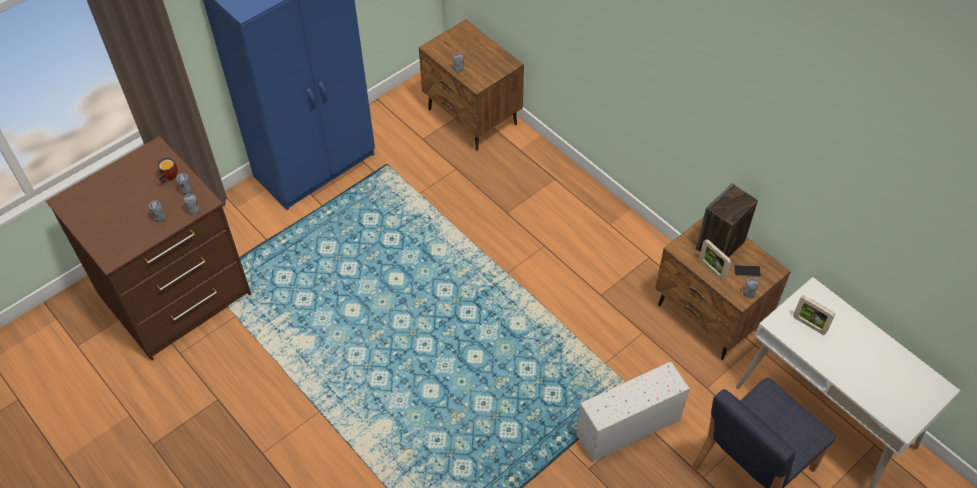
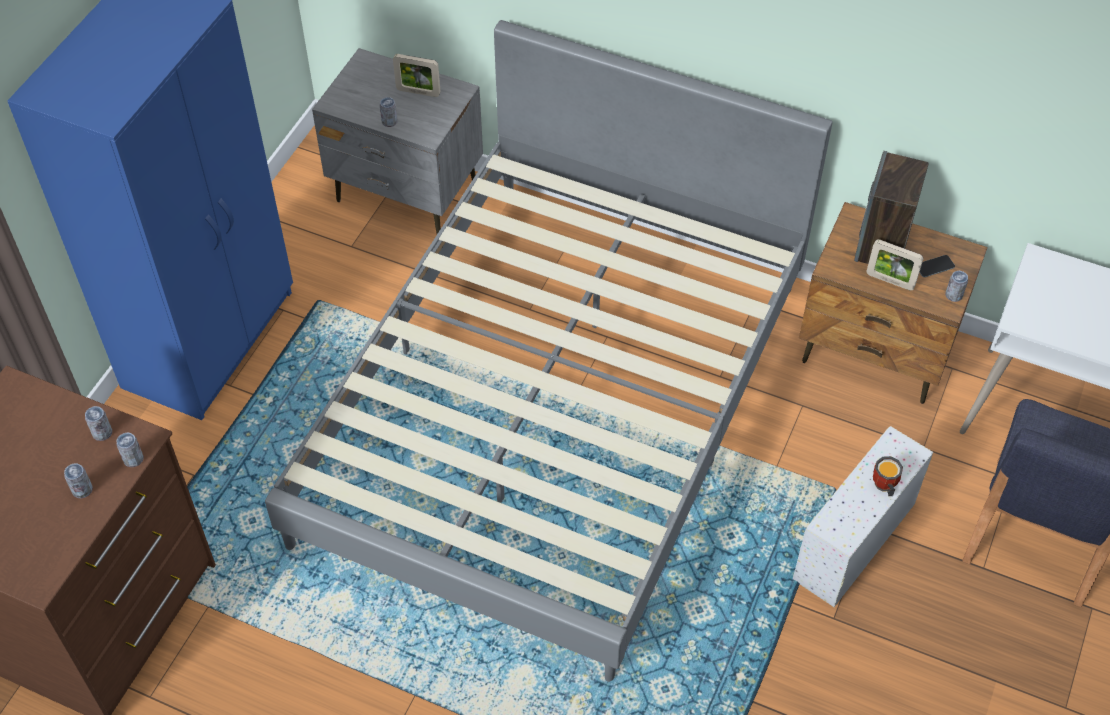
camera: 25 degrees left, 0 degrees up
(168, 178) = (61, 424): mug -> mug (883, 487)
(472, 117) = (407, 192): brown nightstand -> grey nightstand
(489, 278) = (556, 409): none -> grey bed
(809, 325) = (1059, 306): picture frame -> picture frame (418, 92)

